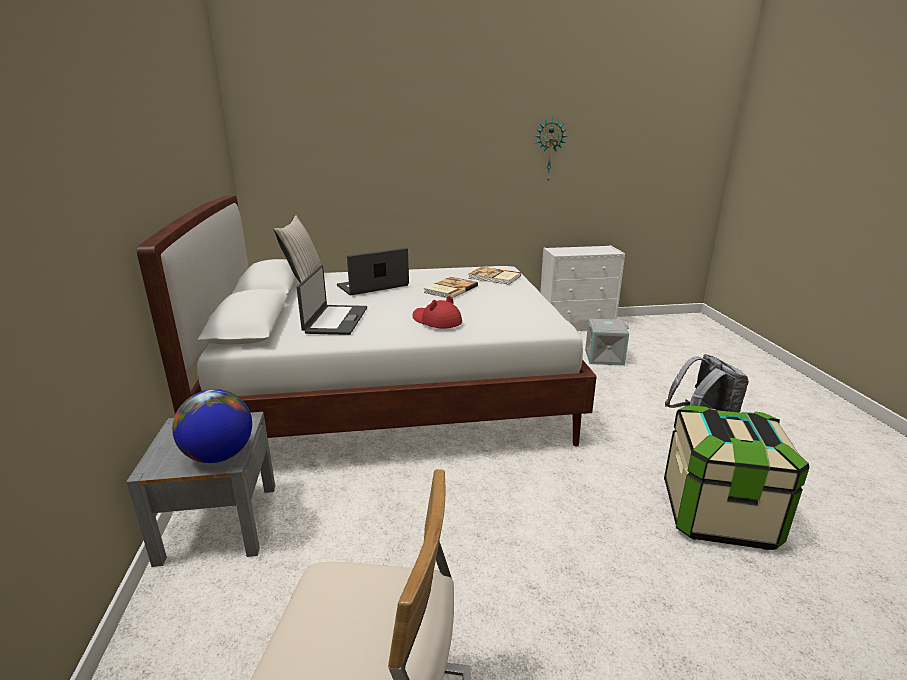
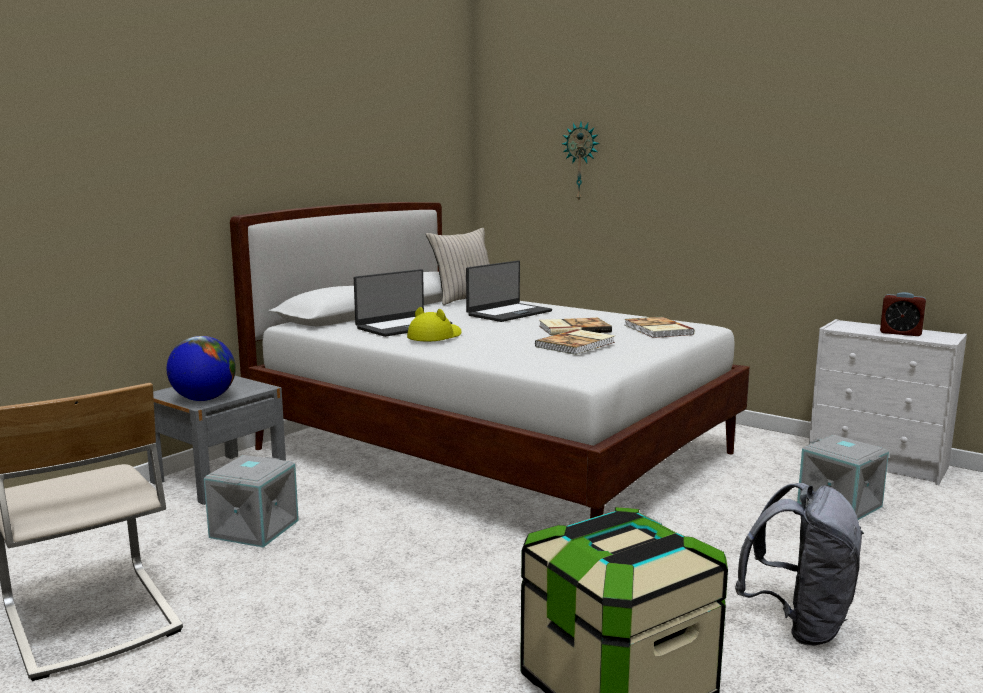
camera: 45 degrees right, 10 degrees down
(346, 549) = (253, 528): none -> grey storage box
(373, 286) = (508, 313): laptop -> laptop turned 120 degrees clockwise
(387, 323) = (434, 337): none -> yellow hat
(436, 321) = (478, 344): red hat -> none
(494, 302) = (577, 344): none -> book
(549, 150) = (852, 166): wall clock -> wall clock (581, 161)
(589, 251) = (900, 333): none -> alarm clock

